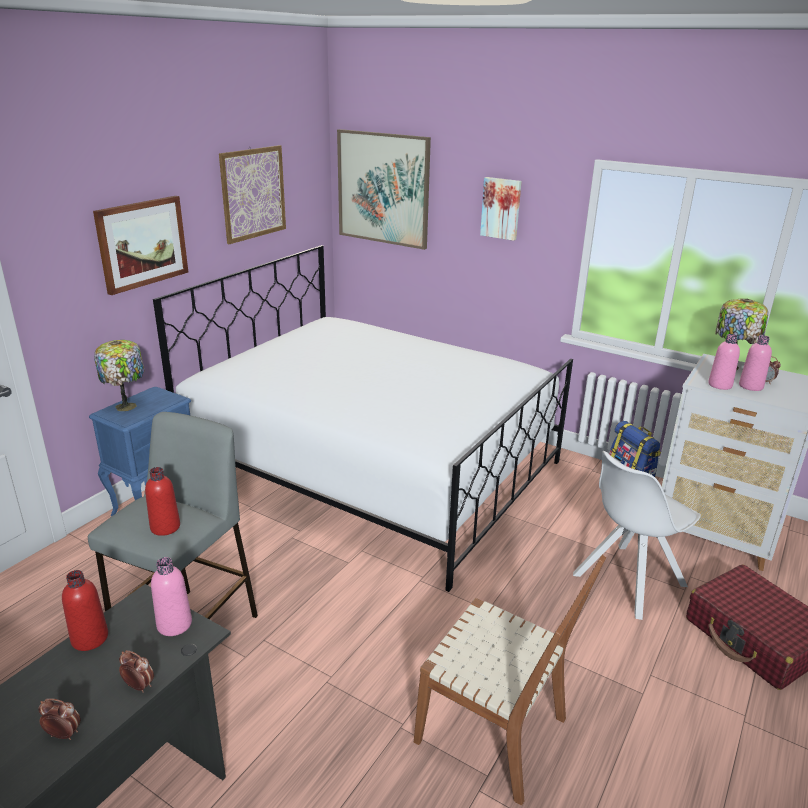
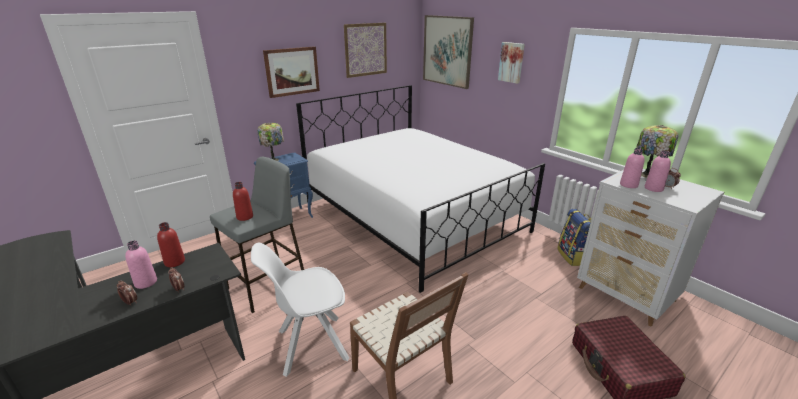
camera: 20 degrees right, 0 degrees up
(174, 624) = (217, 264): pink bottle -> pink bottle (146, 282)
(627, 581) = (542, 311): white chair -> white chair (311, 345)

